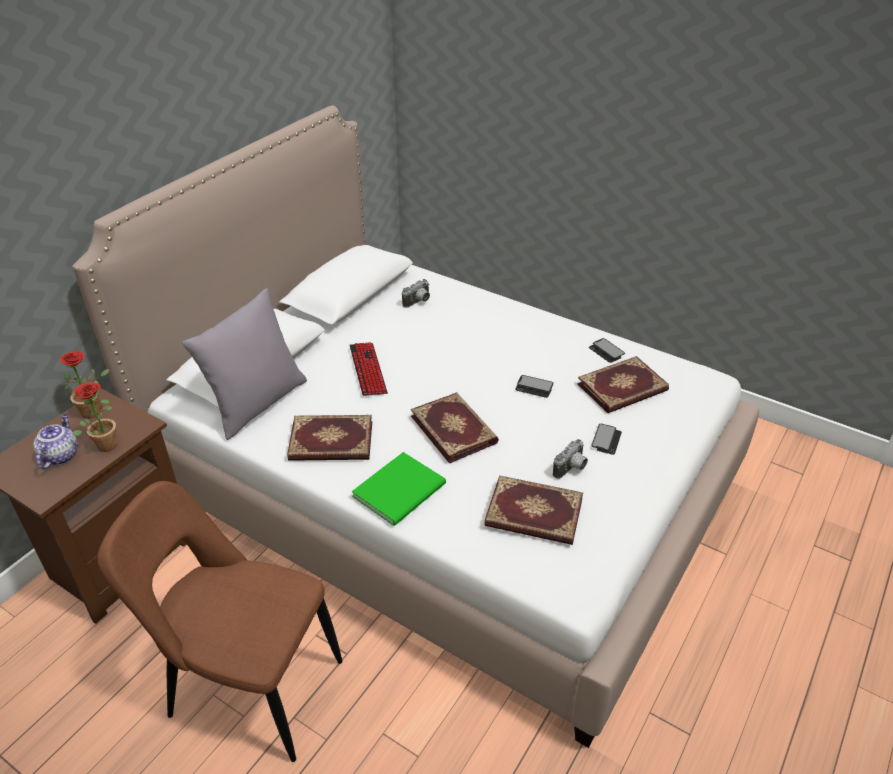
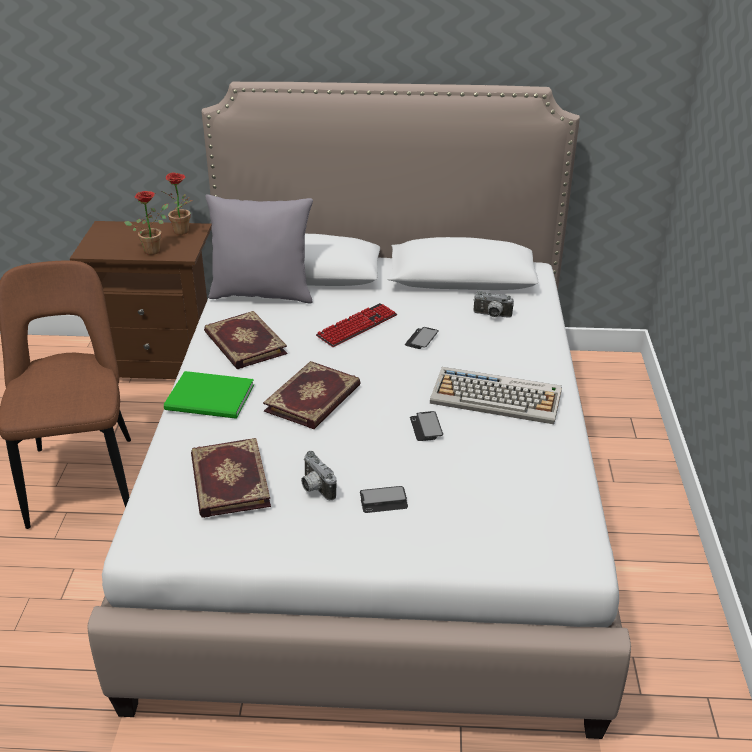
camera: 60 degrees right, 5 degrees down
(60, 455) = (129, 240): teapot -> none
(524, 342) = (497, 397): none -> keyboard
(571, 469) = (315, 488): camera -> camera turned 45 degrees clockwise
(606, 351) = (544, 459): phone -> phone (421, 339)
(623, 388) = (486, 489): book -> none

